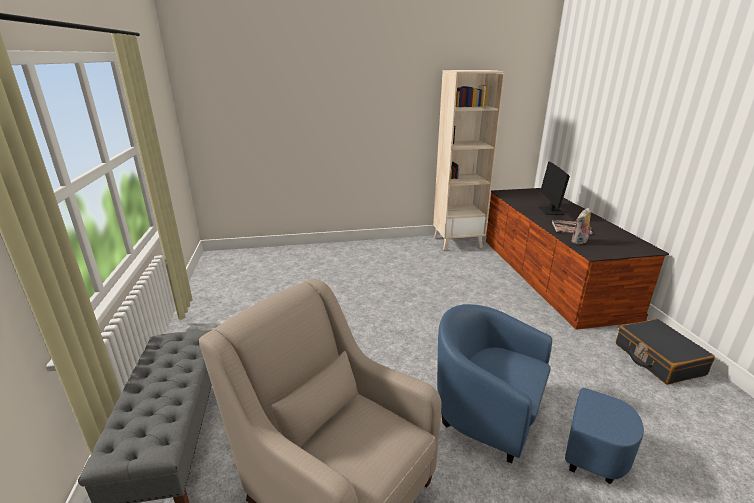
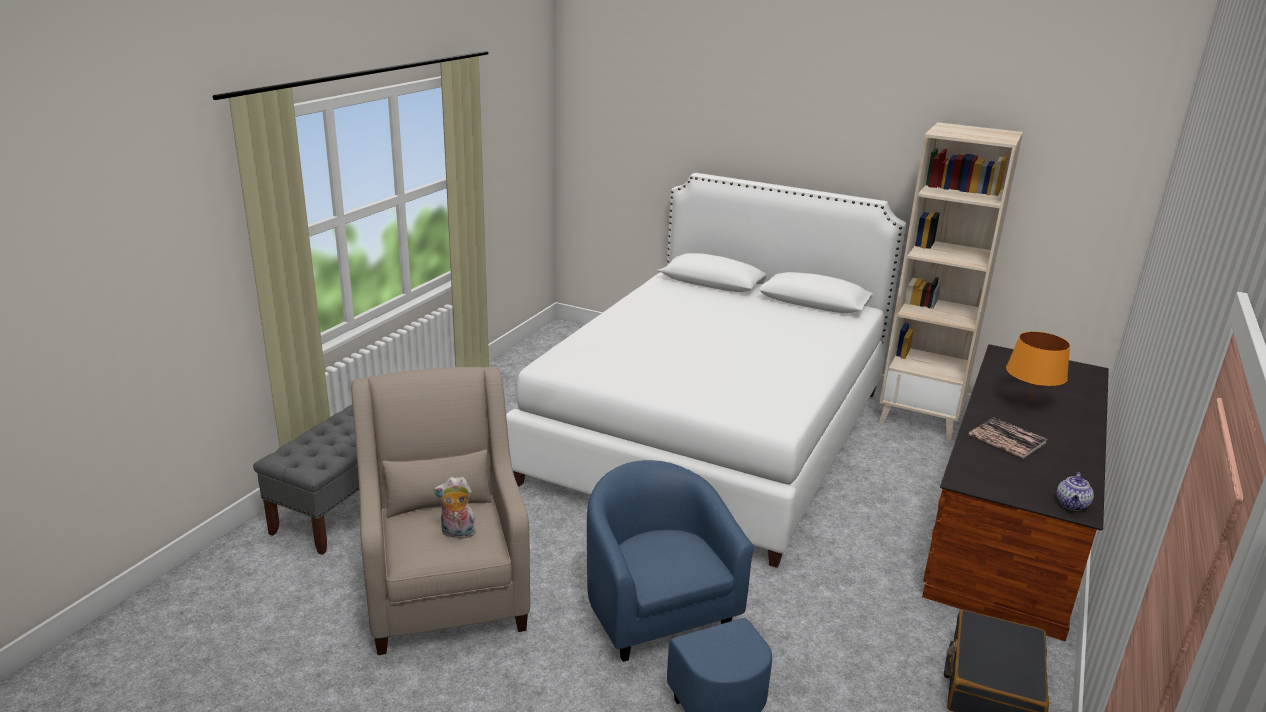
camera: 35 degrees right, 0 degrees up
(376, 286) = (711, 434): none -> white bed
(550, 211) = (1028, 406): monitor -> orange table lamp
(579, 242) = (976, 460): plush toy -> plush toy (457, 533)
(643, 247) = (1072, 505): none -> teapot

